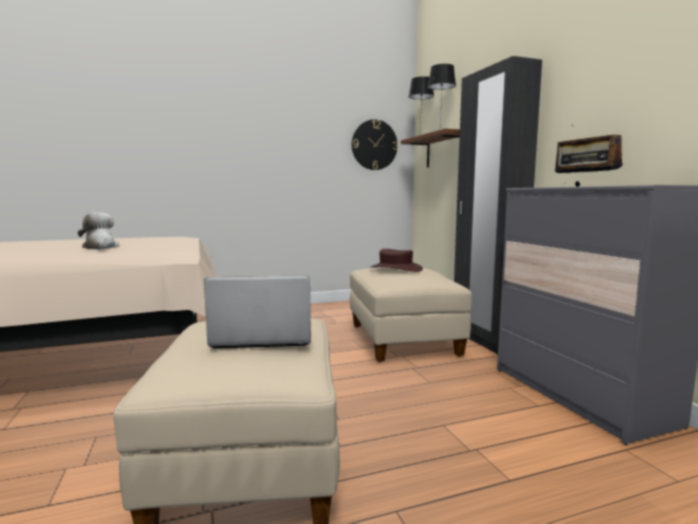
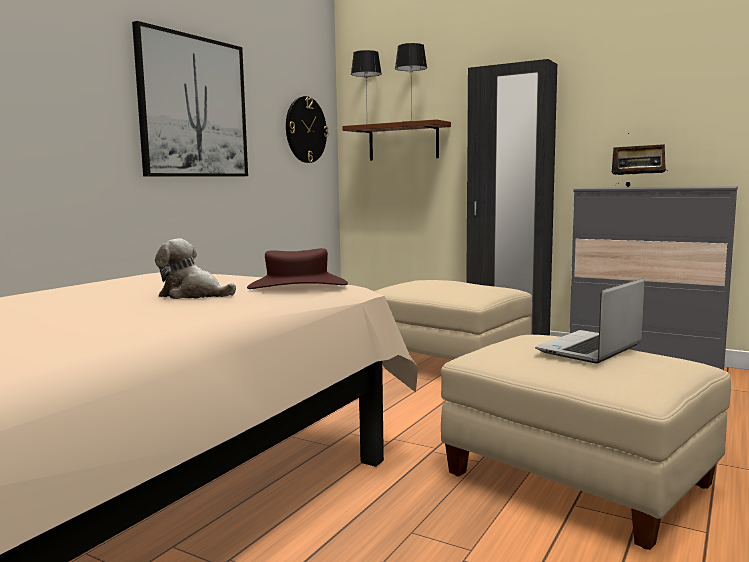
camera: 40 degrees left, 0 degrees up
(260, 133) = (193, 107): none -> picture
(396, 269) = (427, 283): brown hat -> brown hat (297, 286)

